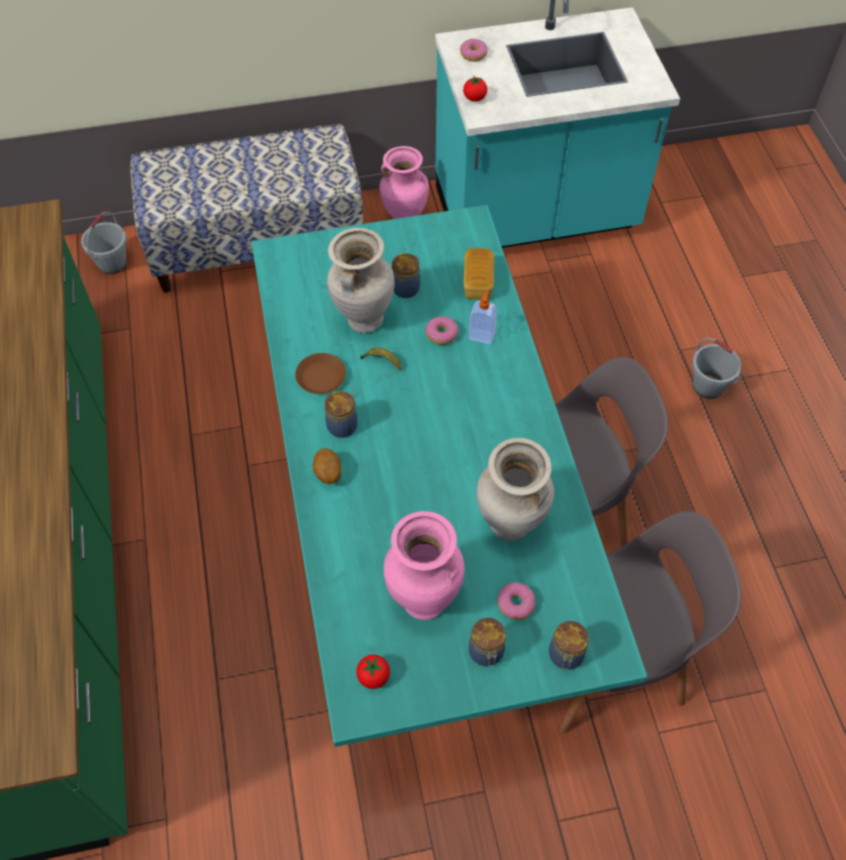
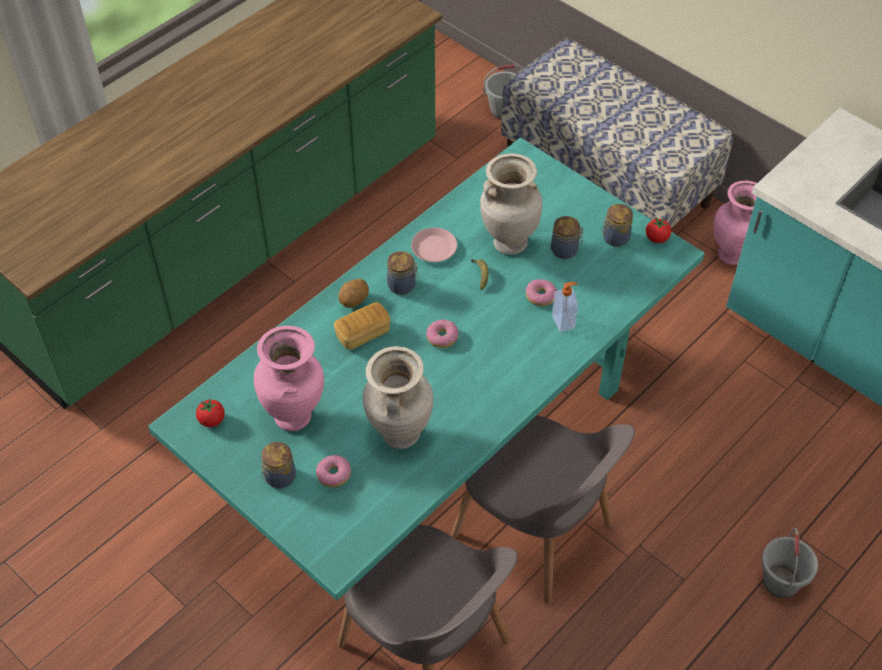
camera: 55 degrees right, 5 degrees down
(321, 376) = (434, 248): brown plate -> pink plate
(473, 54) = (844, 143): donut -> donut (442, 337)
(474, 98) = (793, 172): tomato -> tomato (656, 238)
(478, 282) = (615, 291): bread -> bread (363, 334)
(565, 656) = (313, 530): jar -> jar (614, 238)

